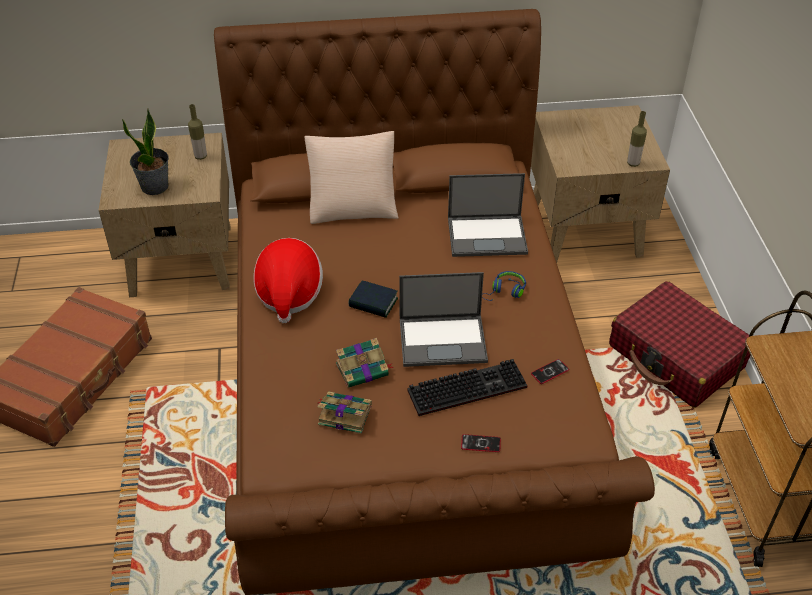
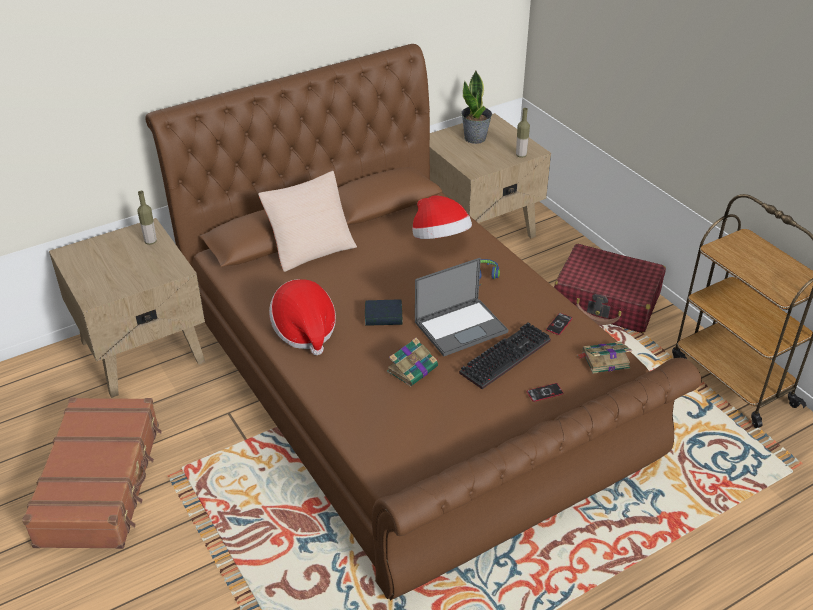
camera: 25 degrees left, 5 degrees down
(155, 186) = (125, 277): potted plant -> potted plant (475, 138)
(343, 414) = (422, 408): book -> book (604, 360)
(488, 235) = (440, 239): laptop -> hat

